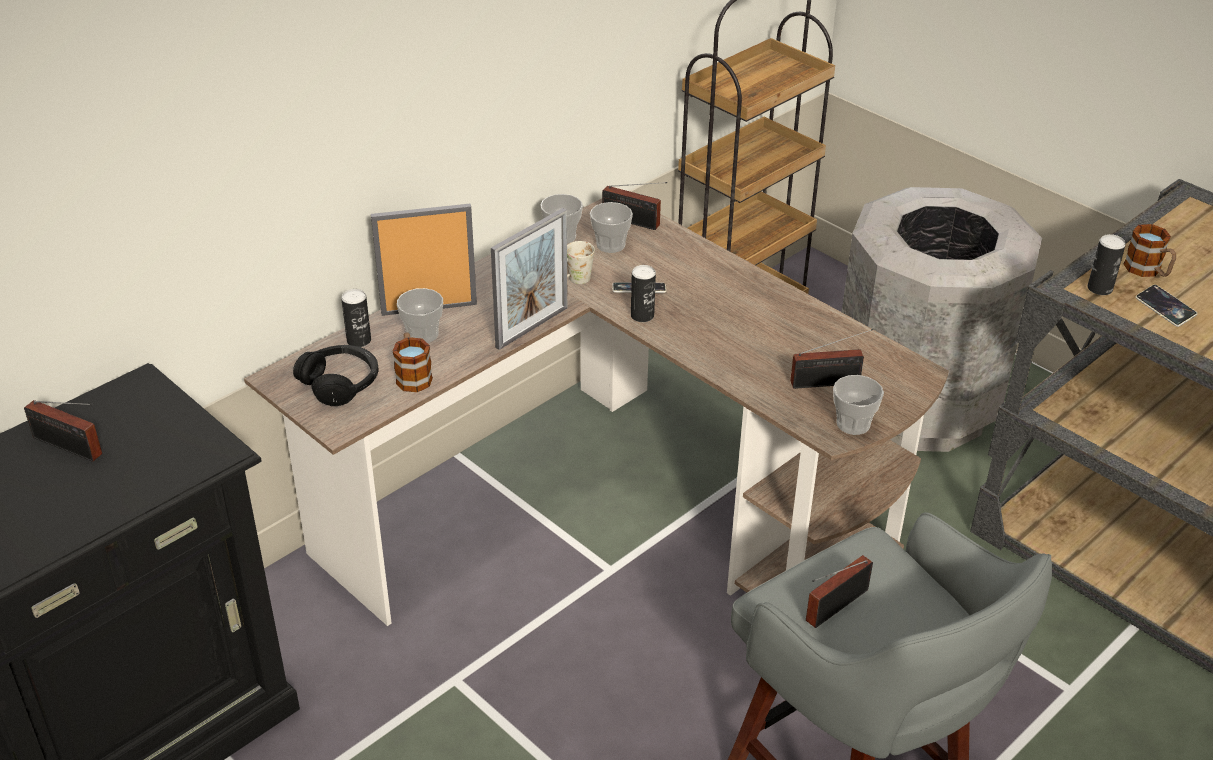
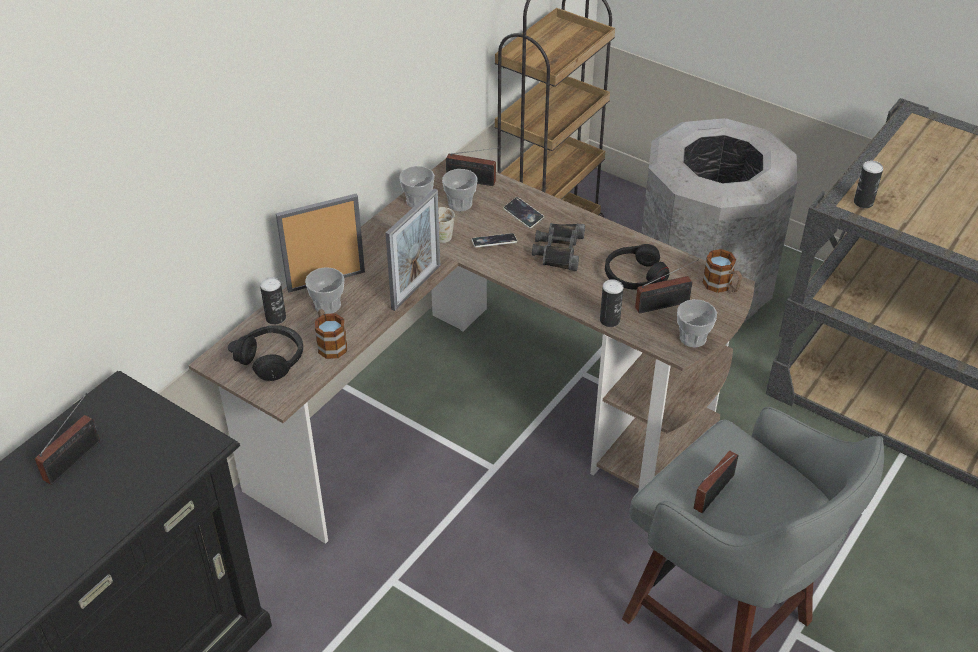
camera: 10 degrees left, 5 degrees up
(70, 448) = (76, 458): radio -> radio turned 75 degrees counterclockwise
(642, 316) = (502, 265): can -> can (609, 320)
(714, 308) = (558, 250): none -> black binoculars
(799, 346) = (634, 275): none -> black headphones
(1148, 271) = (895, 182): mug -> mug (721, 286)
(1164, 309) = (915, 214): phone -> phone (523, 215)

